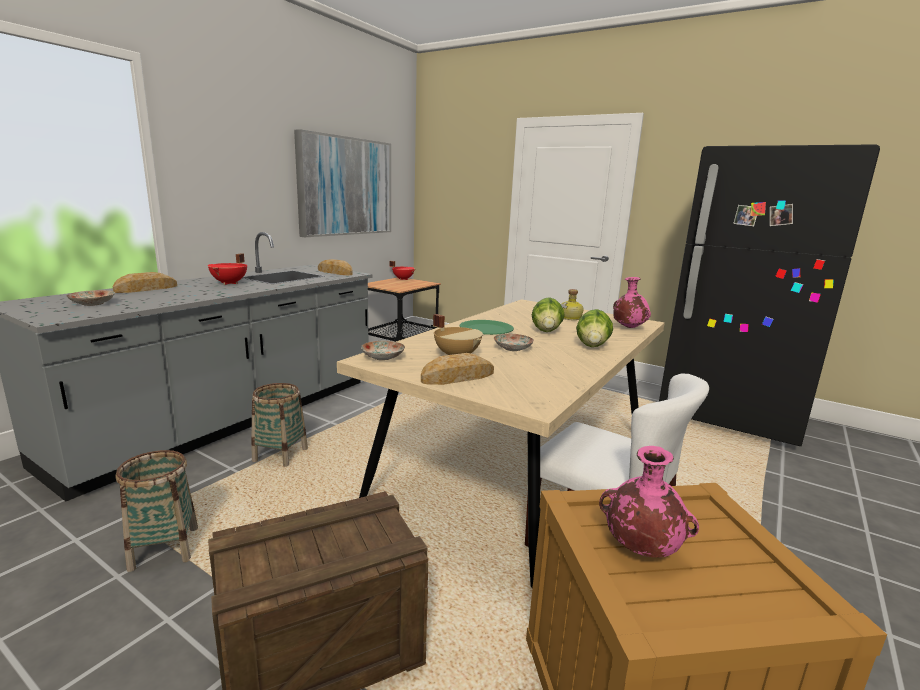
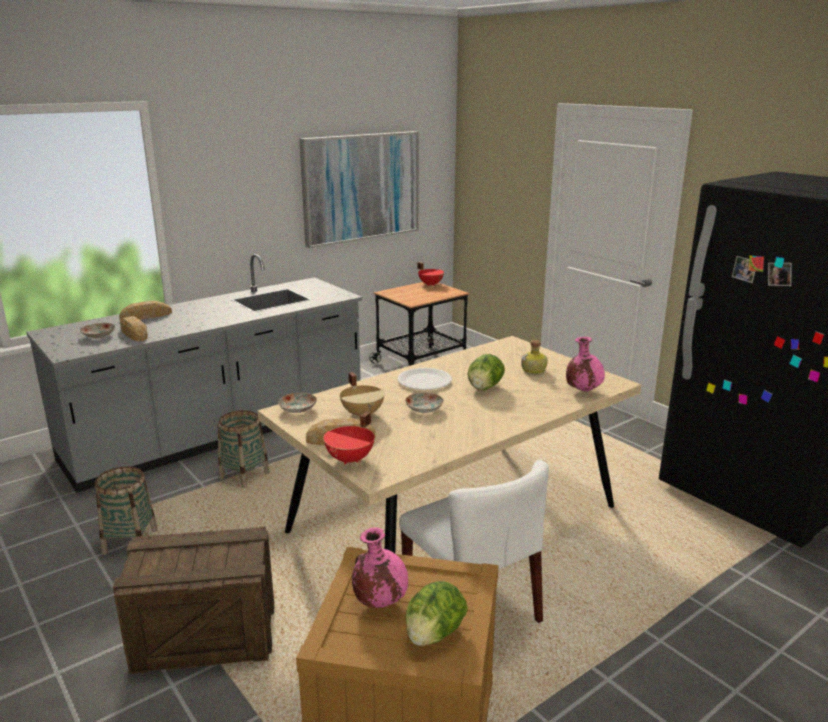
camera: 20 degrees right, 5 degrees up
(230, 283) = (217, 309): red cooking pot -> red cooking pot (351, 459)
(335, 272) = (326, 293): bread -> bread (134, 333)
(486, 329) = (424, 381): green plate -> white plate
(592, 346) = (509, 413): lettuce -> lettuce (434, 634)

